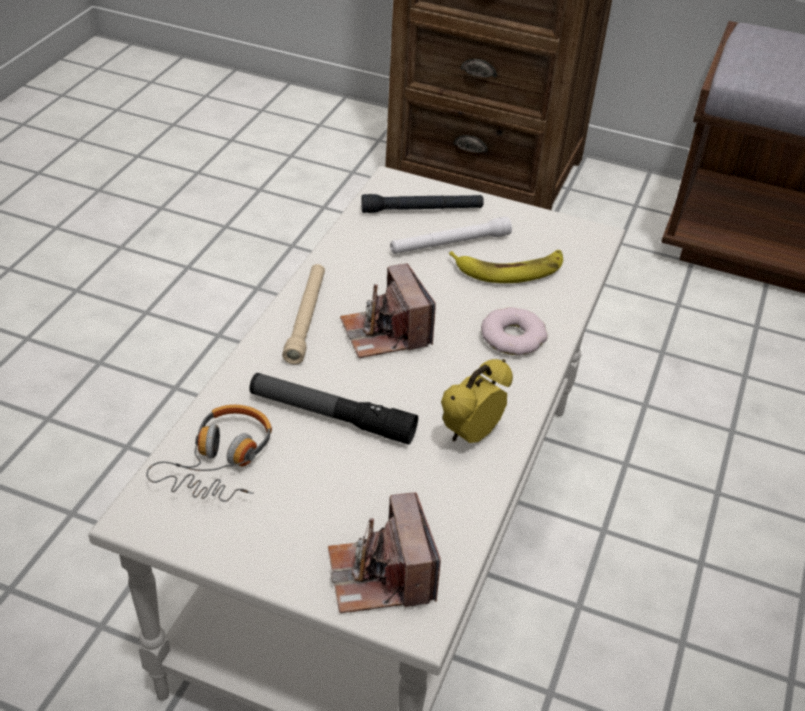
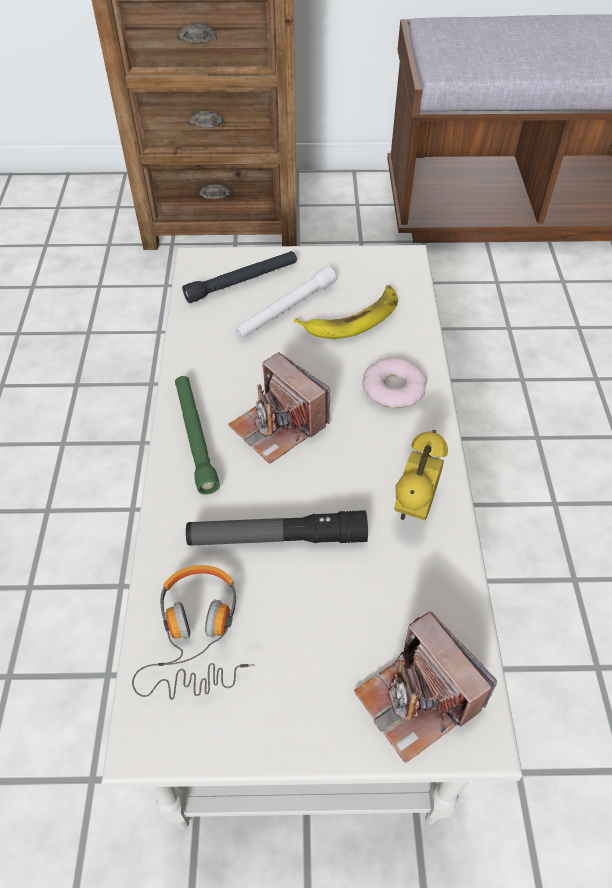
camera: 20 degrees left, 10 degrees up
(306, 318) = (195, 437): beige flashlight -> green flashlight

